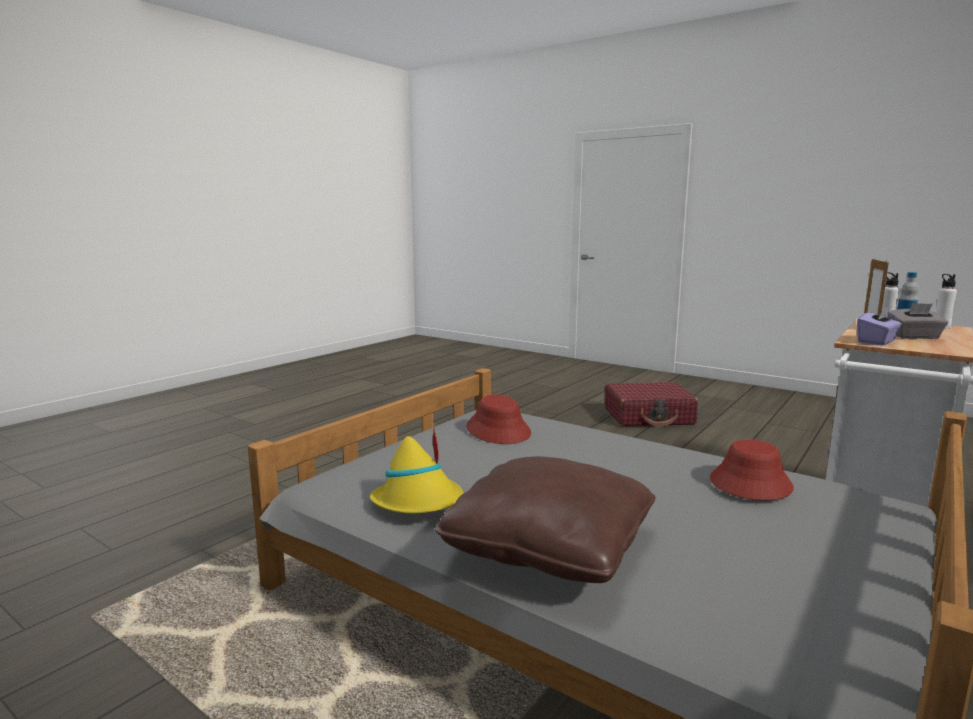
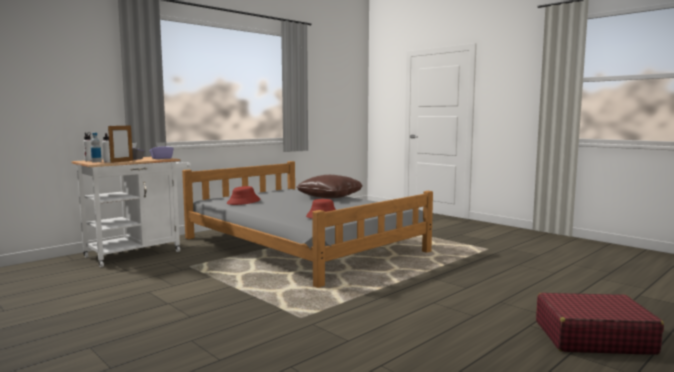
camera: 170 degrees left, 5 degrees down
(419, 502) = (366, 202): yellow hat -> none
(649, 416) = (97, 328): red suitcase -> red suitcase (592, 337)

